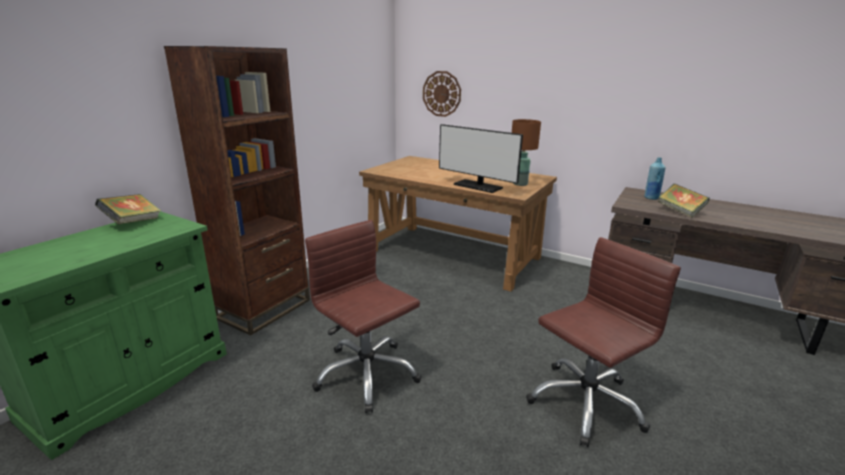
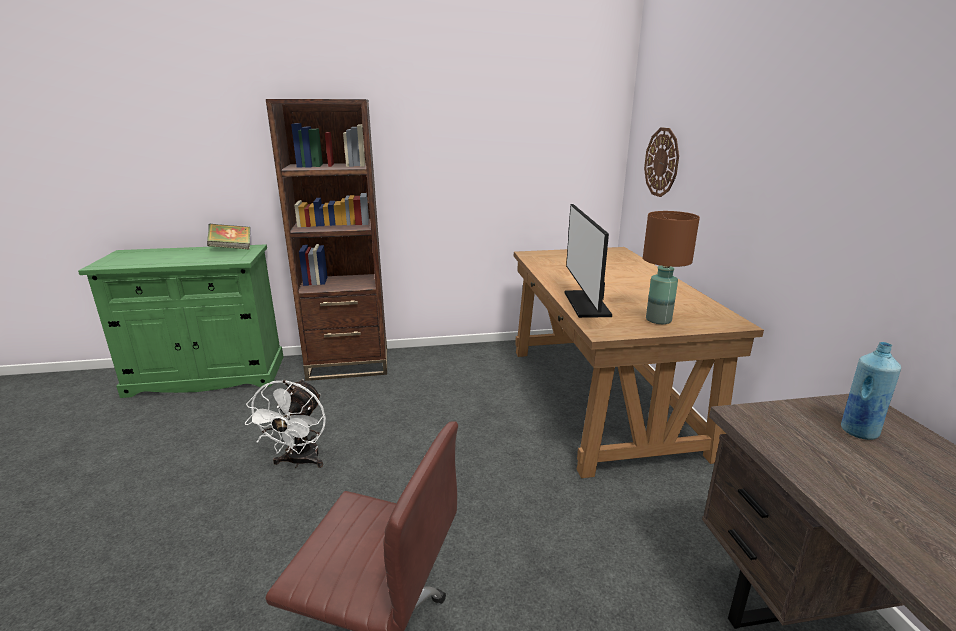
camera: 50 degrees right, 0 degrees up
(366, 374) = (299, 462): brown office chair -> white fan
(680, 211) = (844, 483): book -> none

